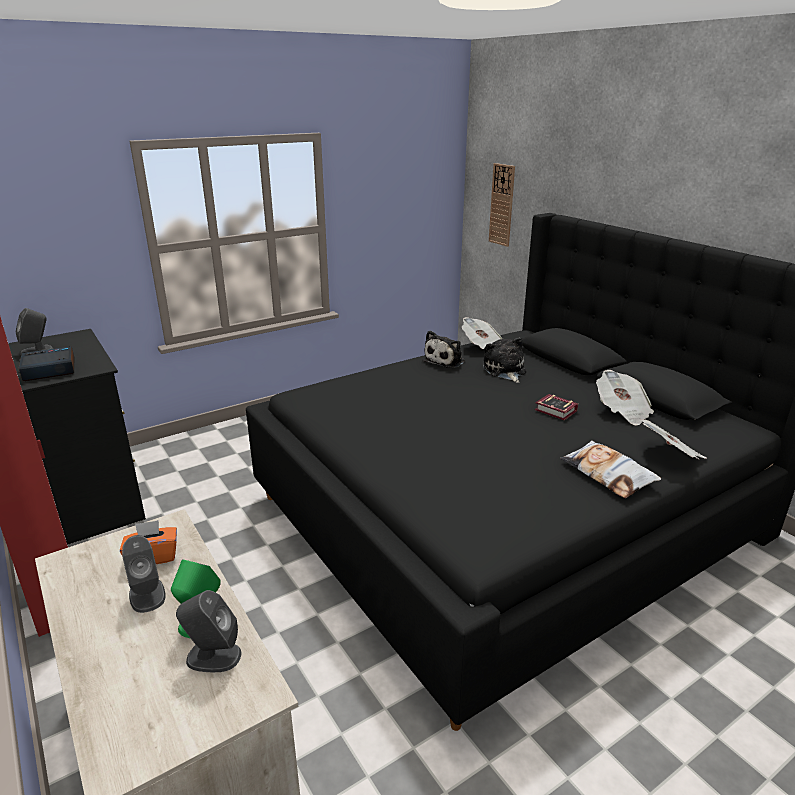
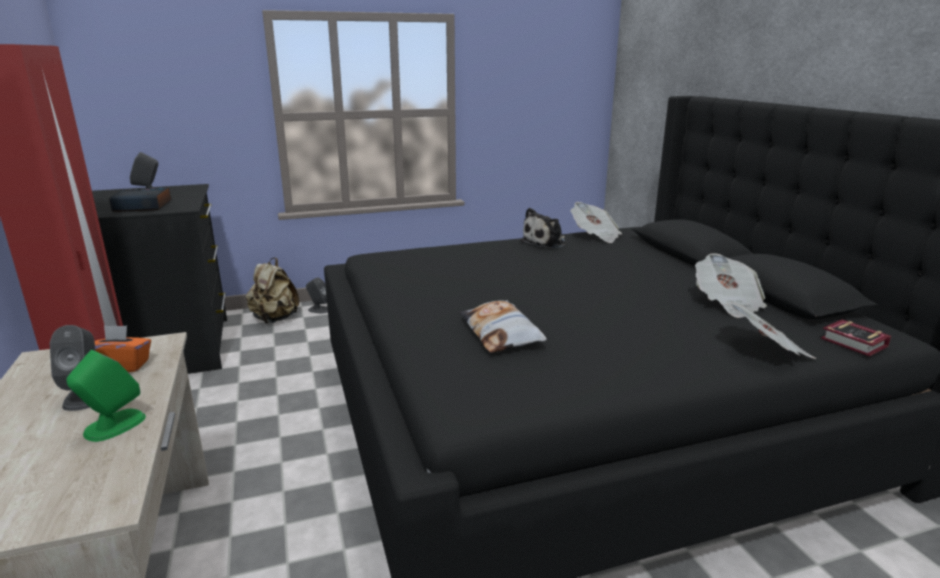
camera: 15 degrees right, 5 degrees down
(169, 455) = (274, 319): none -> beige backpack
(213, 656) = (94, 461): grey speaker -> grey speaker (319, 309)
(502, 205) = (647, 96): wall clock -> none
(504, 371) = (606, 256): plush toy -> none
(556, 411) = (644, 295): book -> book (855, 344)
(608, 474) = (671, 359): pillow -> pillow (501, 333)

